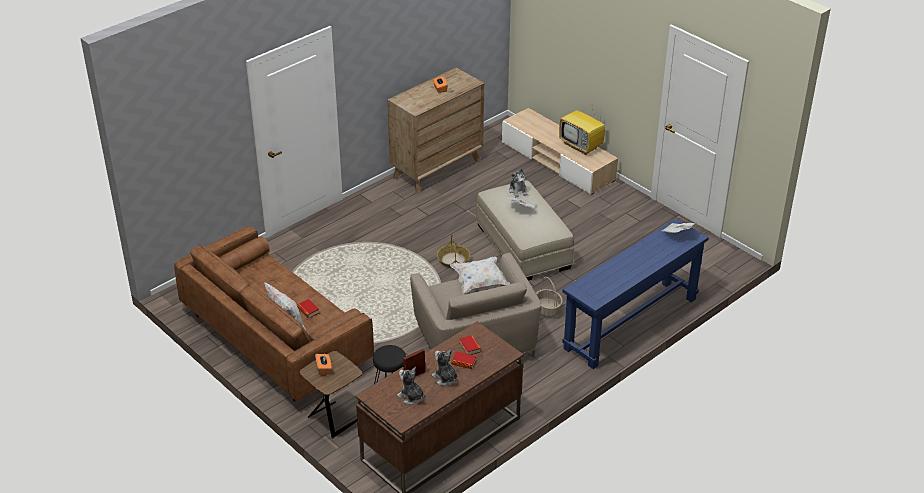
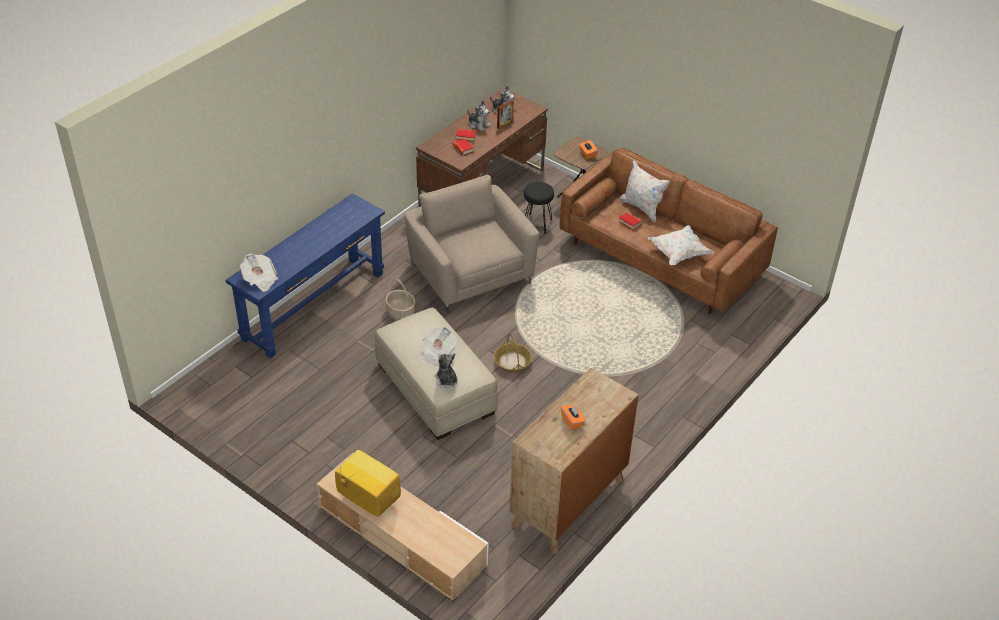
camera: 170 degrees right, 5 degrees up
(479, 283) = (470, 254): white pillow -> white pillow (678, 254)

